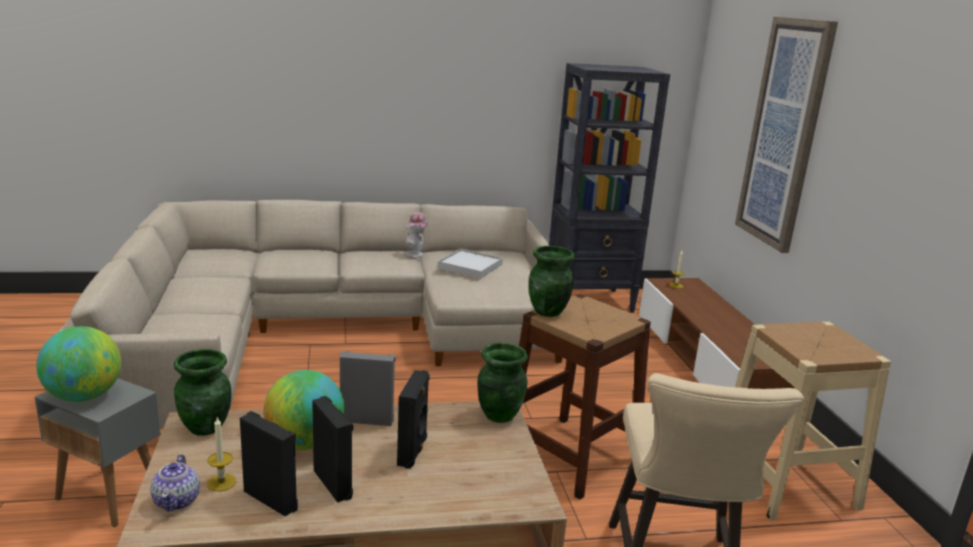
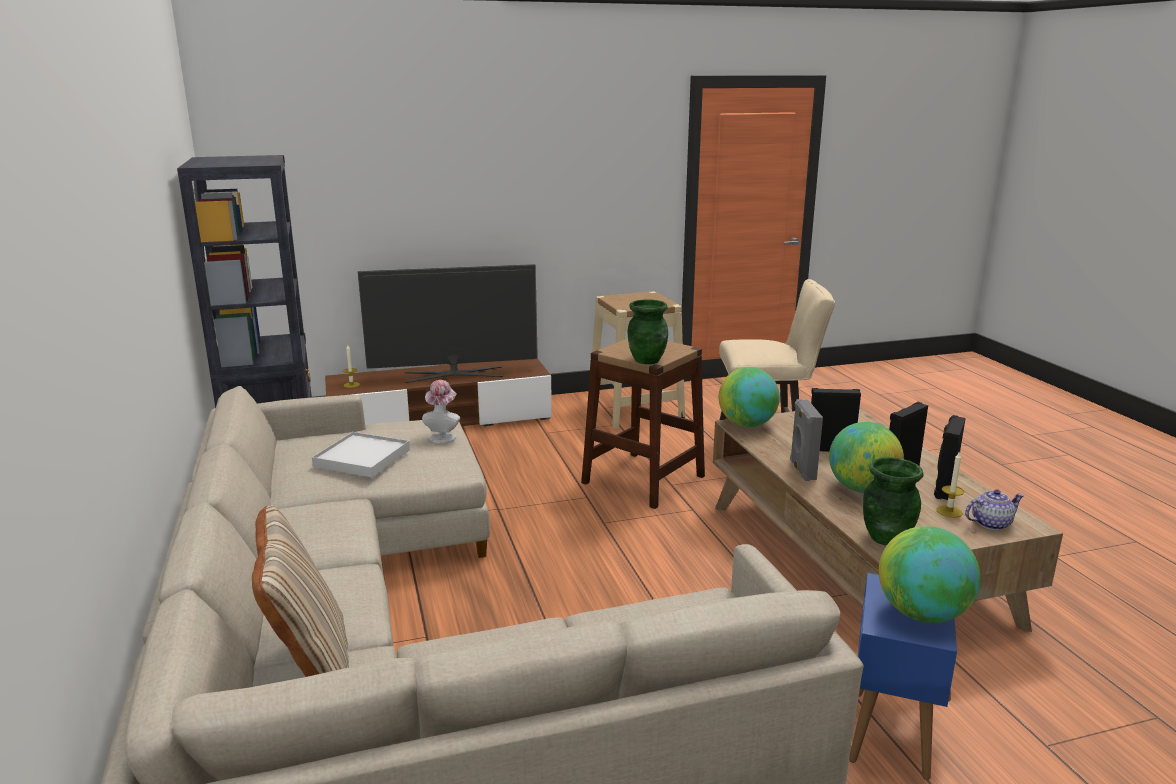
camera: 95 degrees left, 0 degrees up
(110, 497) = (890, 732): grey side table -> blue side table
(238, 257) = (311, 668): none -> beige pillow
(416, 254) = (297, 501): hat -> hat (443, 436)
(498, 415) = (746, 424): green vase -> globe
(721, 323) = (454, 374): none -> television
(784, 134) = (415, 186): picture -> none

